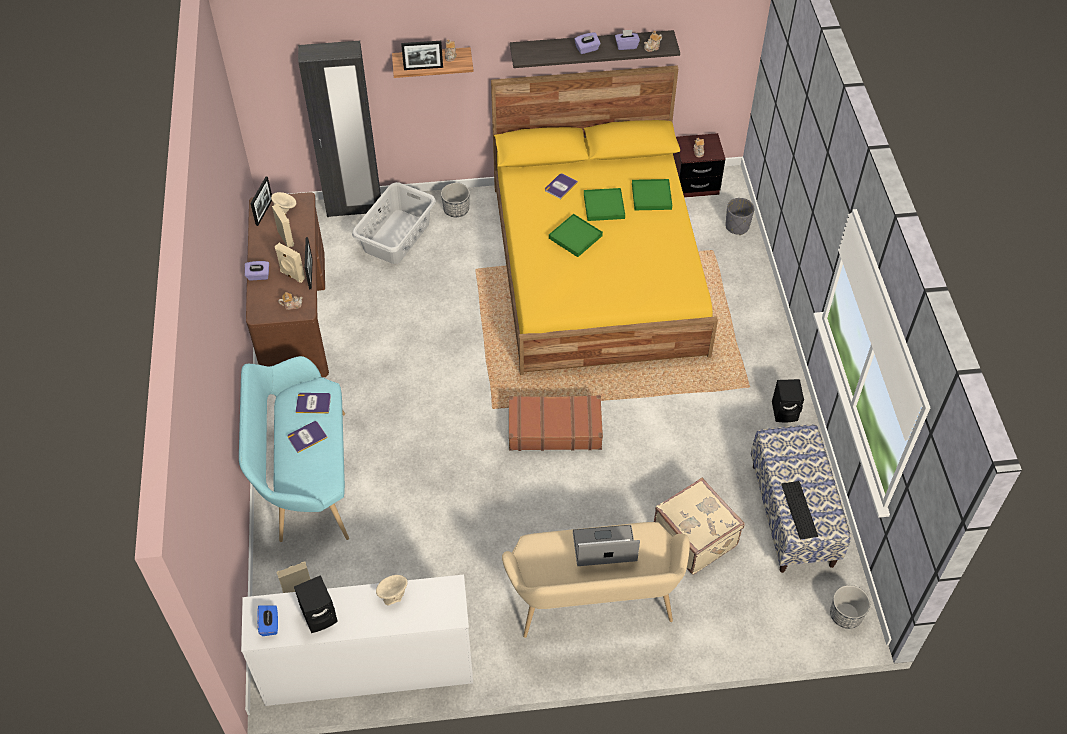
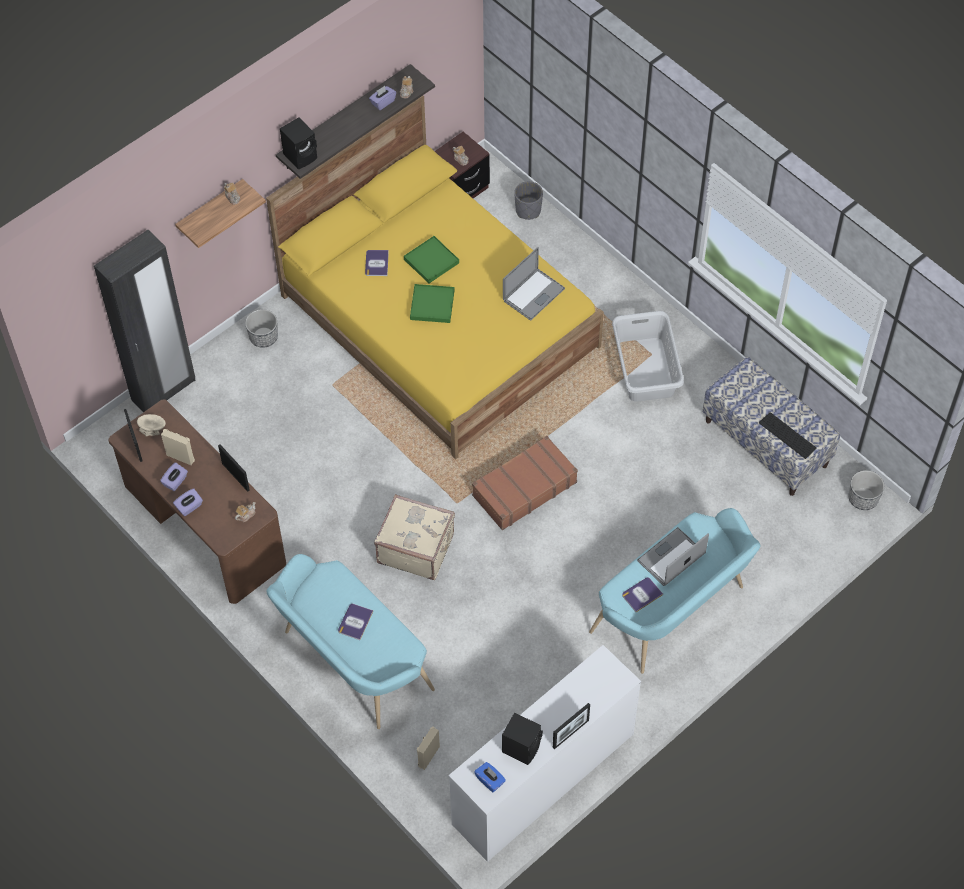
camera: 35 degrees left, 5 degrees up
(292, 275) = (220, 488): beige speaker -> none
(313, 403) = (333, 590): book -> book (642, 594)
(392, 594) = (563, 695): beige bowl -> none
(396, 237) = (230, 396): grey laundry basket -> grey laundry basket (645, 370)
(423, 68) = (219, 223): picture frame -> picture frame (570, 734)
(587, 49) = (351, 124): purple tissue box -> purple tissue box (175, 481)
(593, 604) = (673, 613): beige bench -> turquoise bench
(651, 196) = (464, 228): green tray -> none
(664, 273) = (533, 294): none -> laptop
(695, 537) = (707, 508): beige suitcase -> beige suitcase (415, 547)
(785, 411) = (696, 358): black speaker -> black speaker (301, 156)

